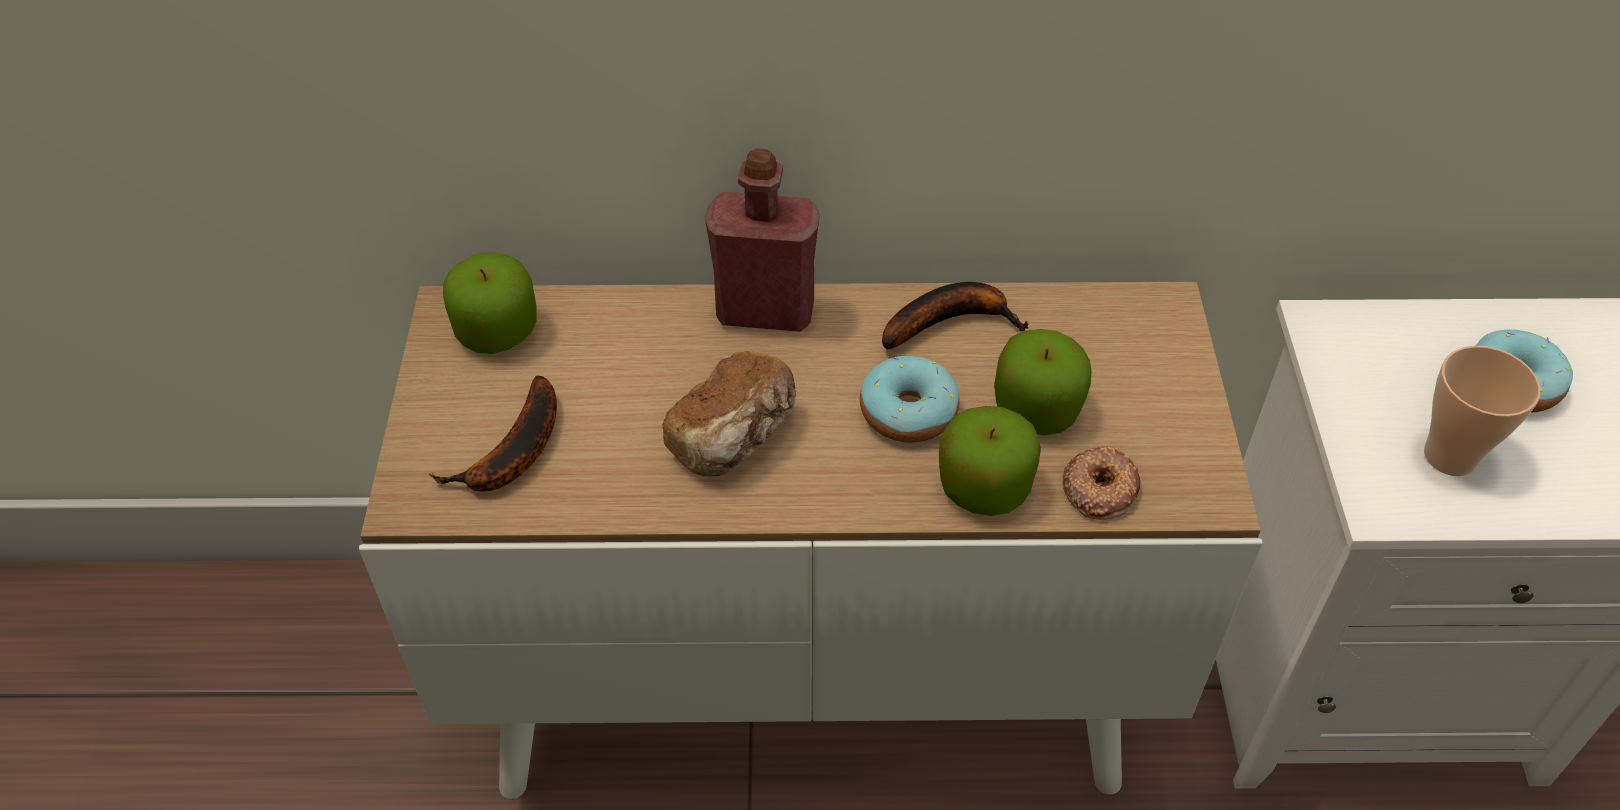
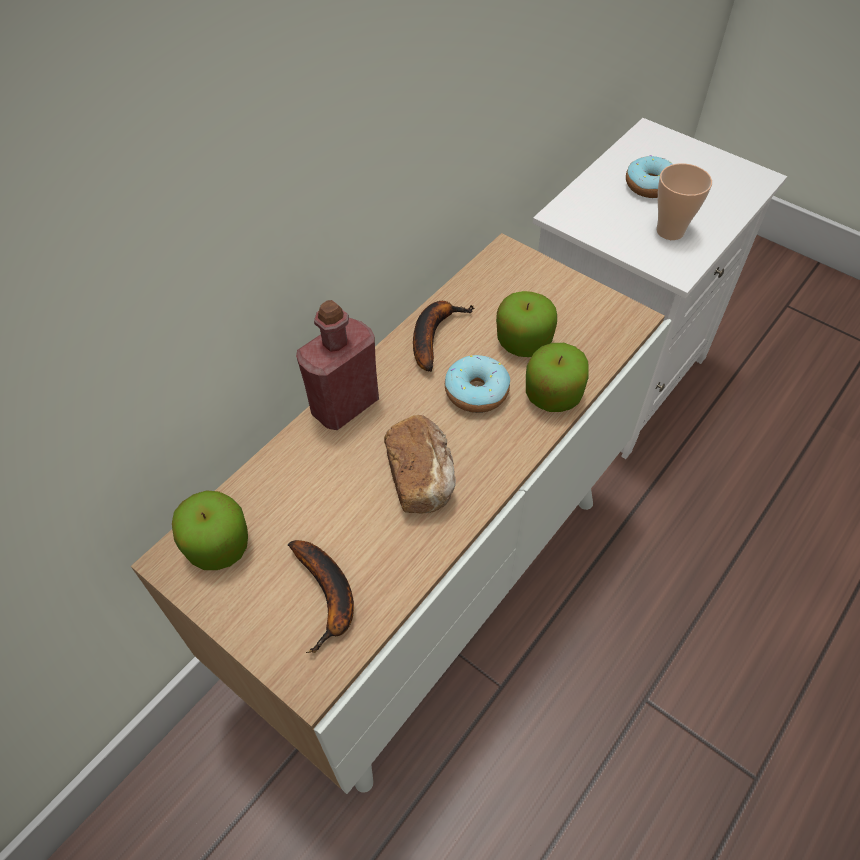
camera: 50 degrees left, 5 degrees up
(1099, 488) = (593, 353): donut -> none

